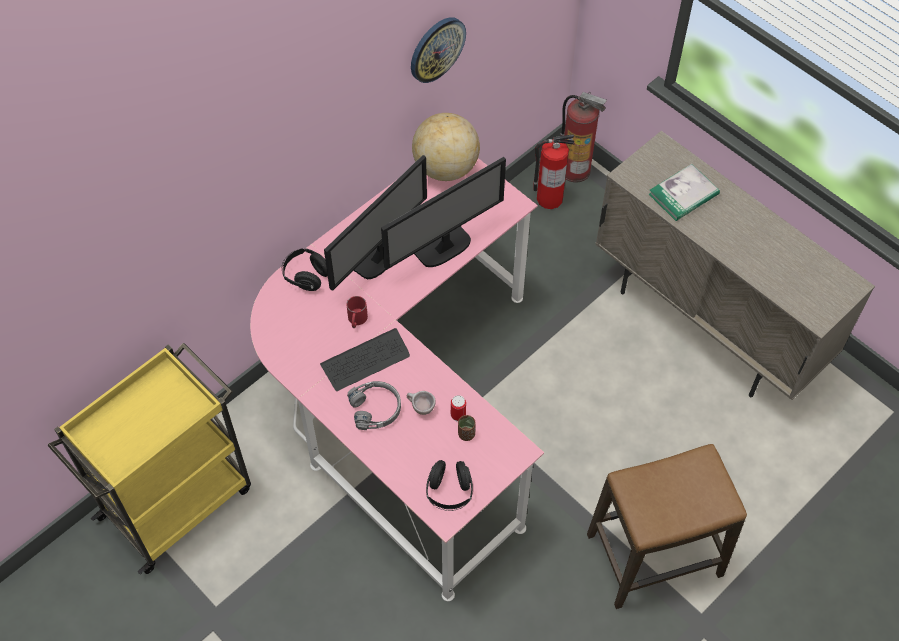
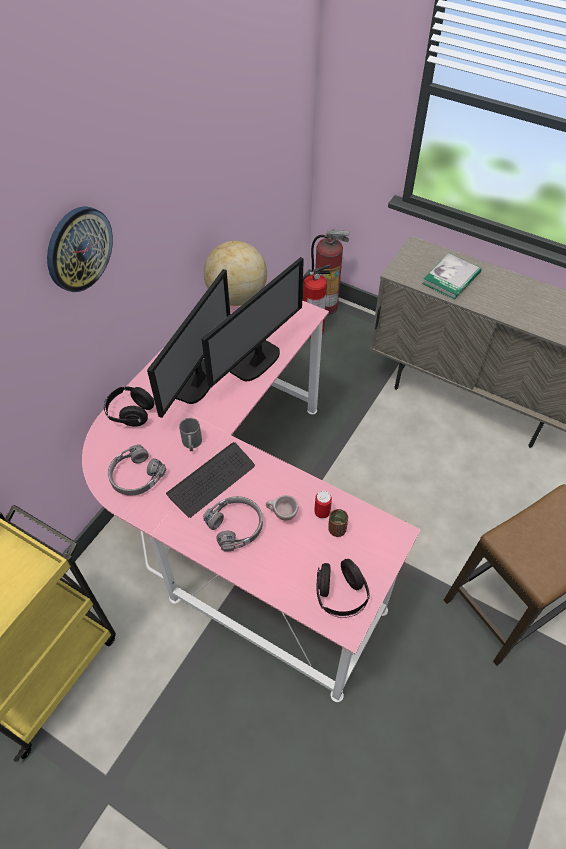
camera: 15 degrees left, 5 degrees down
(296, 340) = (135, 476): none -> grey headphones
(356, 320) = (192, 443): red mug -> grey mug
(436, 49) = (213, 171): wall clock -> wall clock (78, 249)

